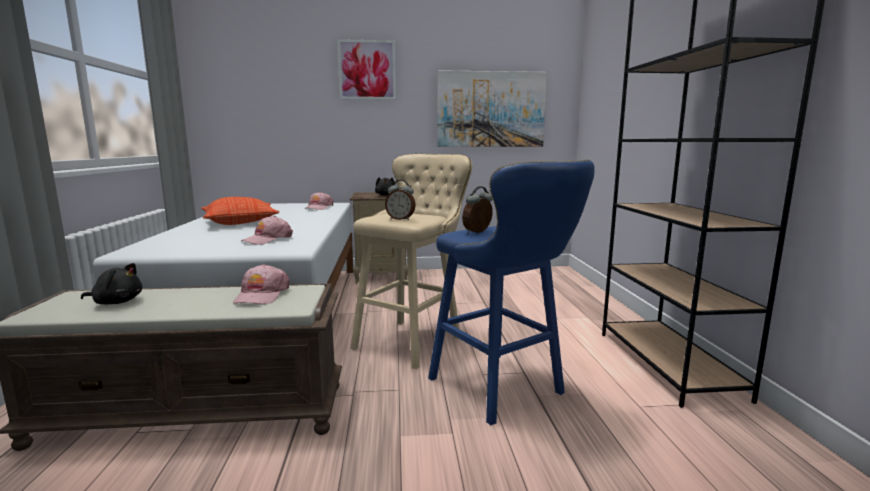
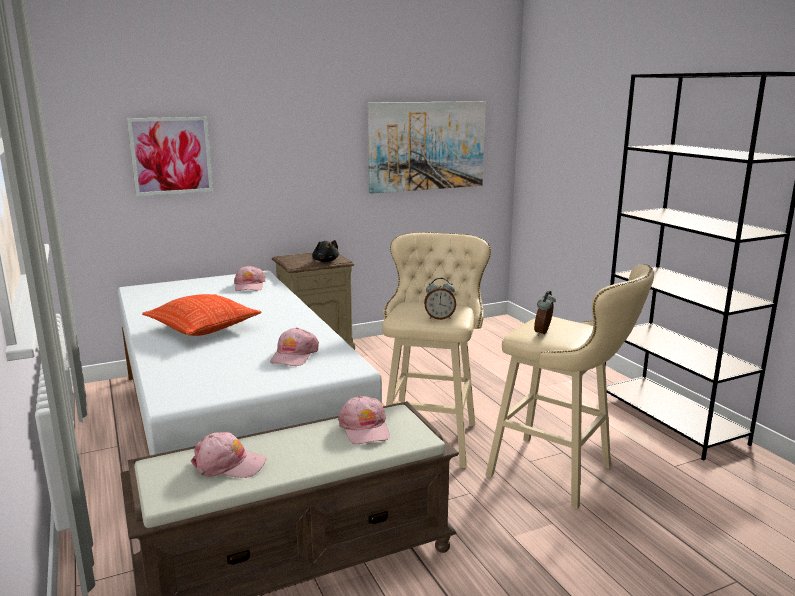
camera: 20 degrees left, 5 degrees up
(116, 302) = (228, 464): black plush toy -> pink cap
(367, 70) = (285, 103): picture -> picture (171, 155)
(505, 392) = (563, 475): blue stool -> beige stool

